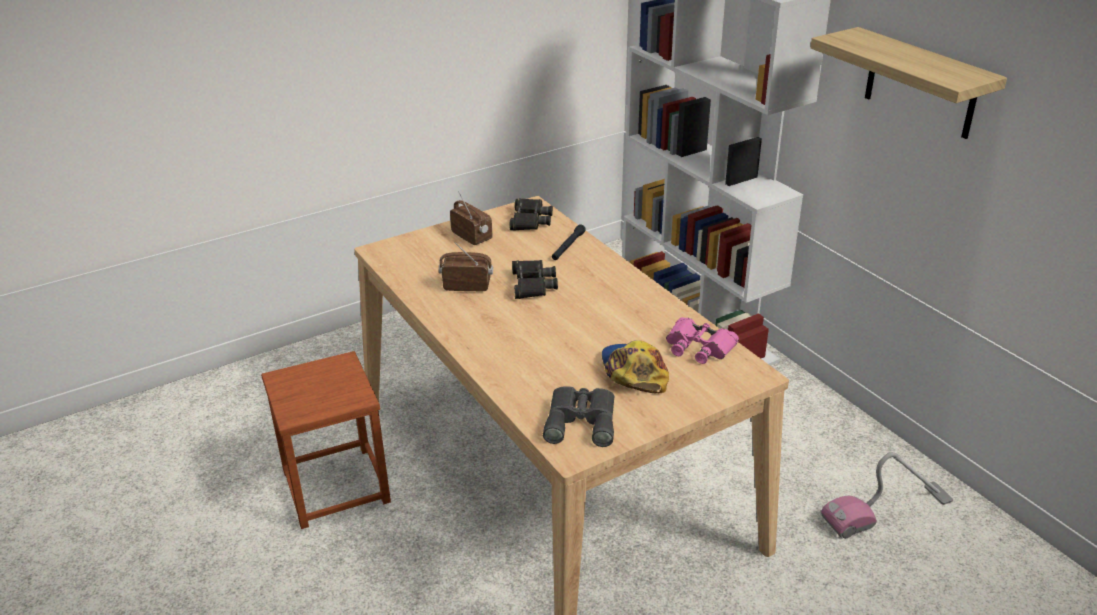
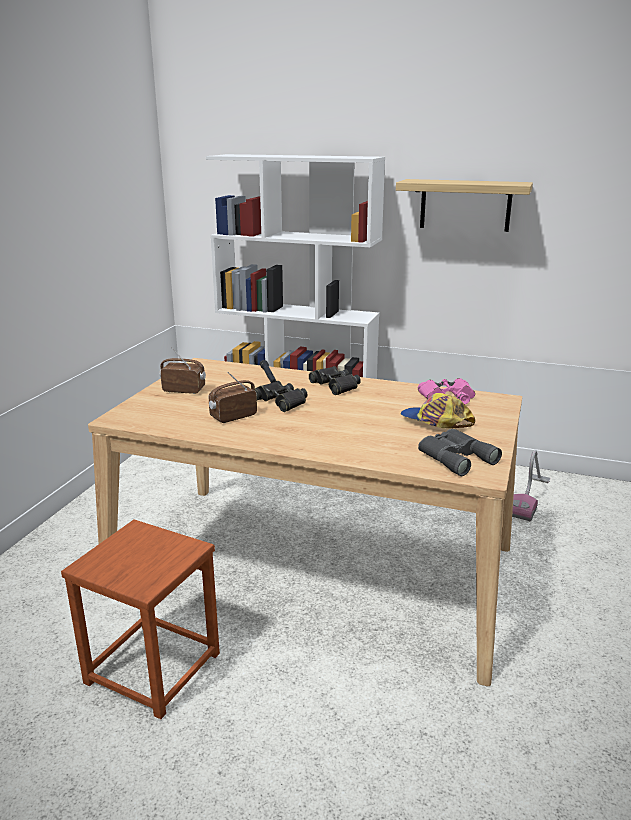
camera: 40 degrees left, 10 degrees down
(529, 220) = (213, 370): black binoculars -> black binoculars (335, 386)

